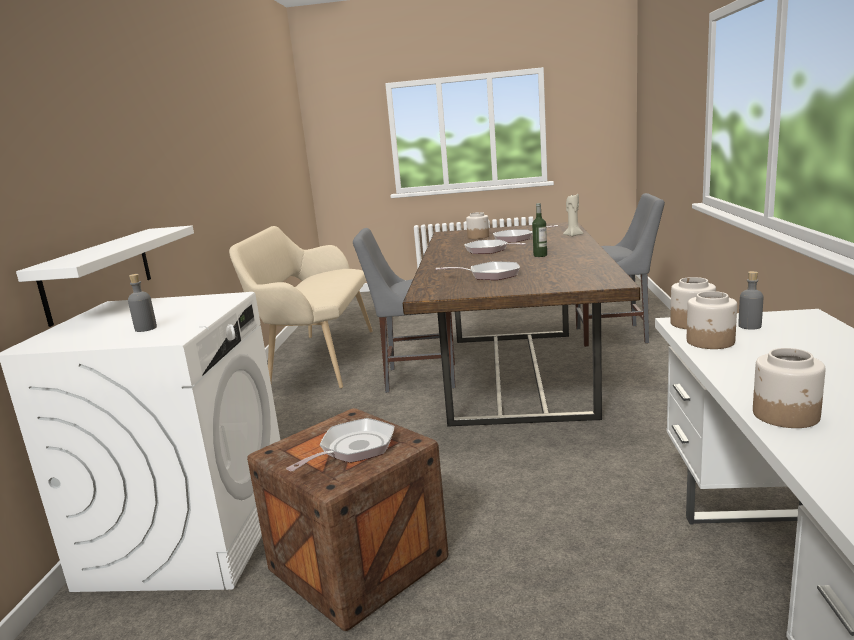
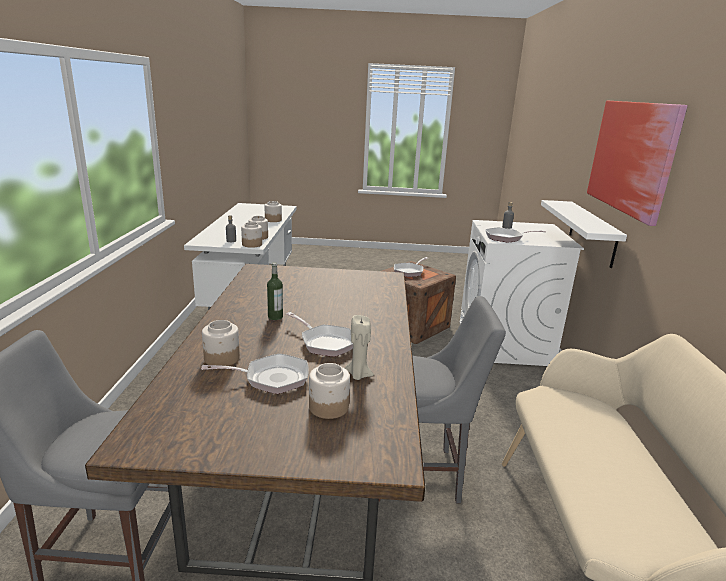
camera: 175 degrees right, 5 degrees up
(109, 141) = (632, 157): none -> picture
(490, 275) = (338, 291): frying pan -> frying pan (506, 238)
(557, 239) = (221, 358): none -> jar
(573, 235) = (186, 370): beige candle -> beige candle (358, 375)

